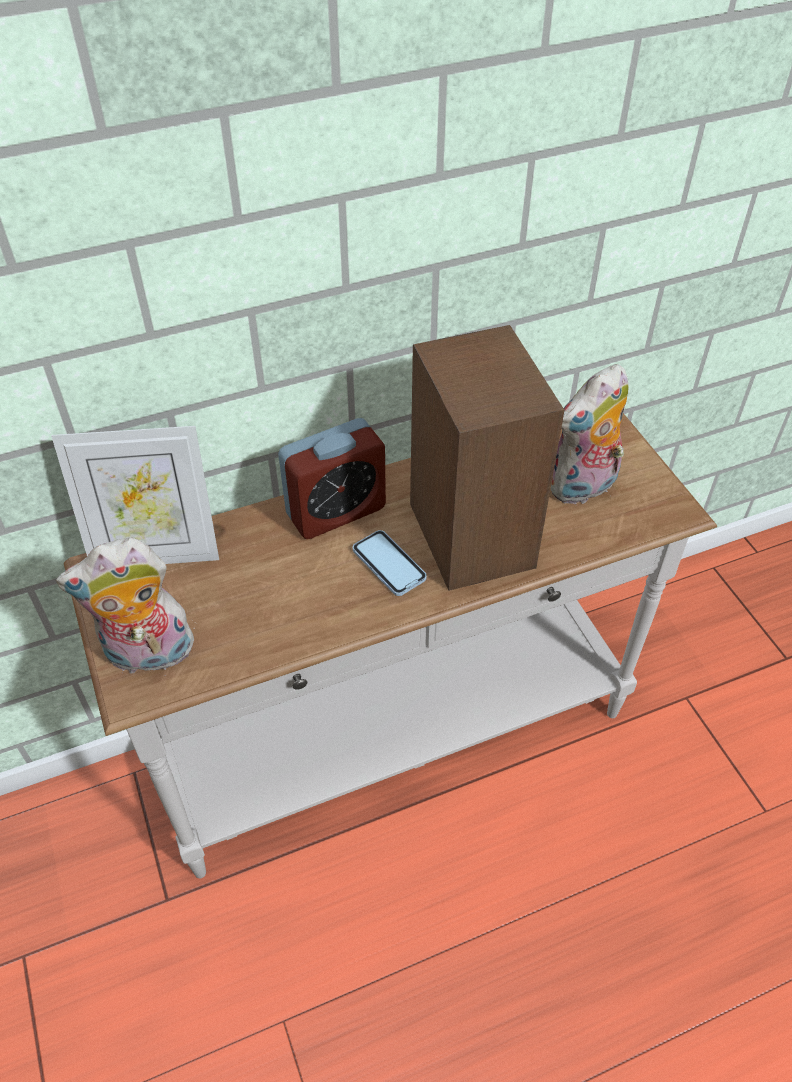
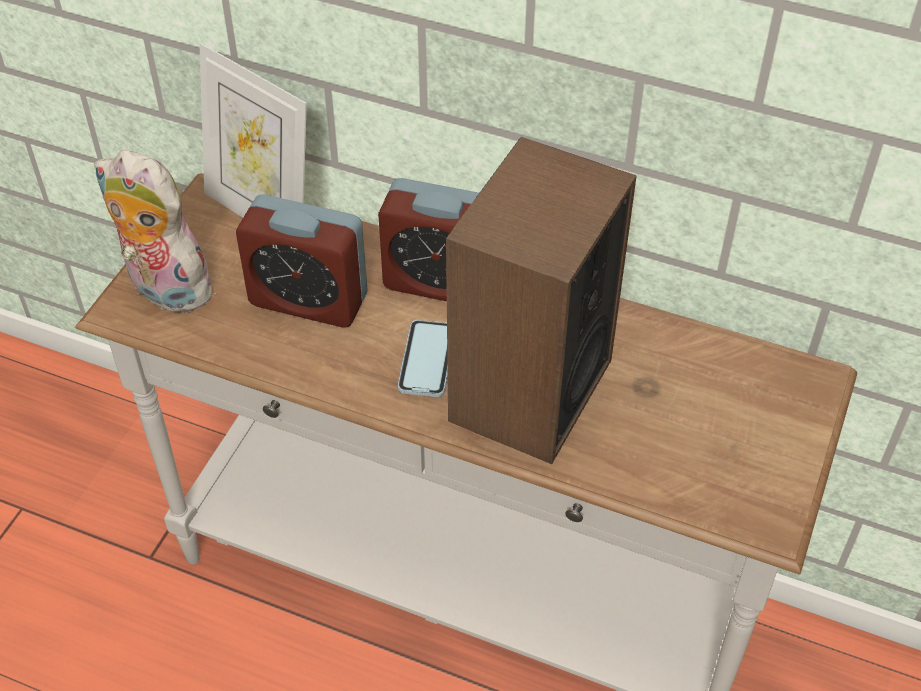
camera: 45 degrees right, 0 degrees up
(263, 585) = (308, 300): none -> alarm clock
(583, 488) = (698, 429): plush toy -> none

